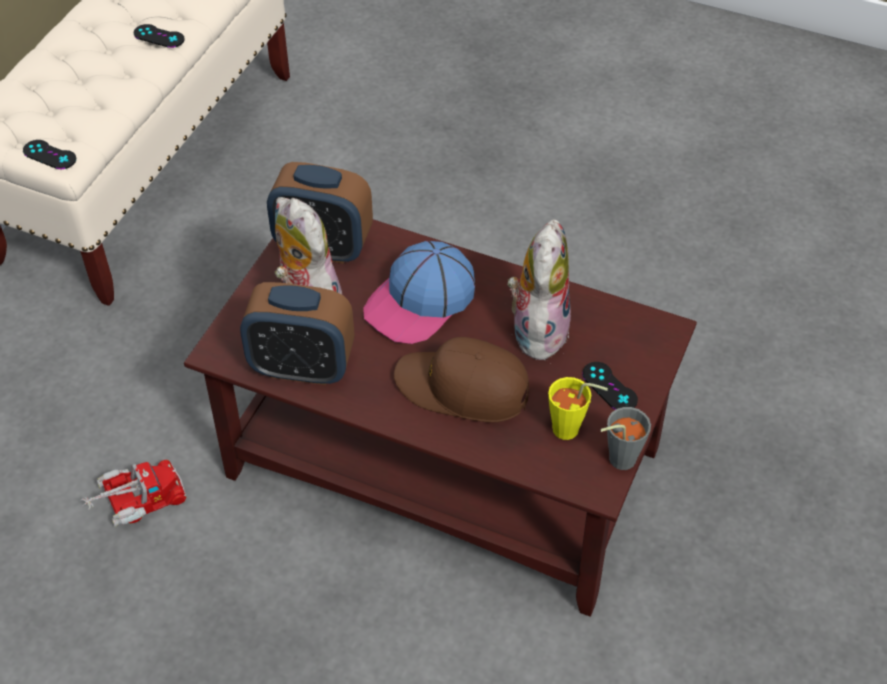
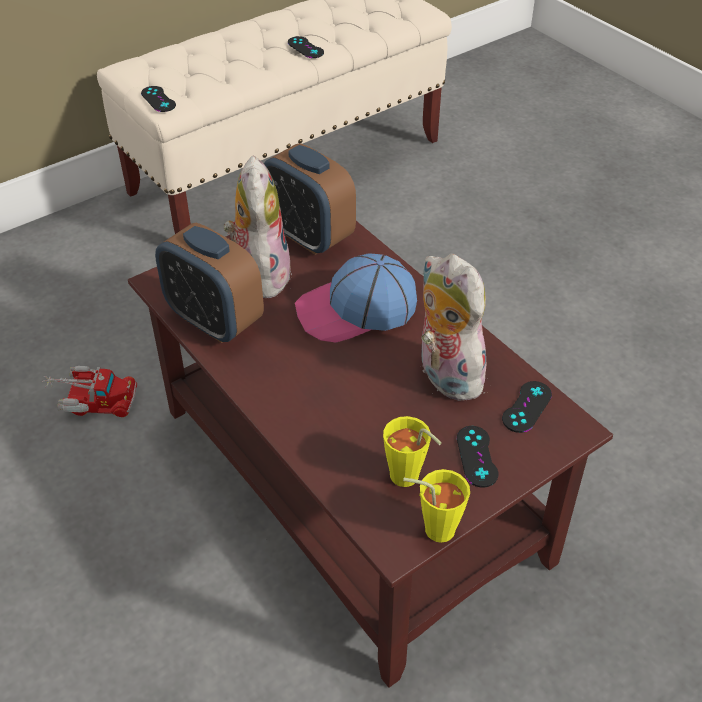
camera: 30 degrees right, 5 degrees down
(462, 388) = (335, 396): brown cap -> none
(537, 329) = (444, 375): plush toy -> plush toy turned 75 degrees counterclockwise
(616, 460) = (432, 528): grey cup -> yellow cup
(619, 327) = (526, 407): none -> black game controller

